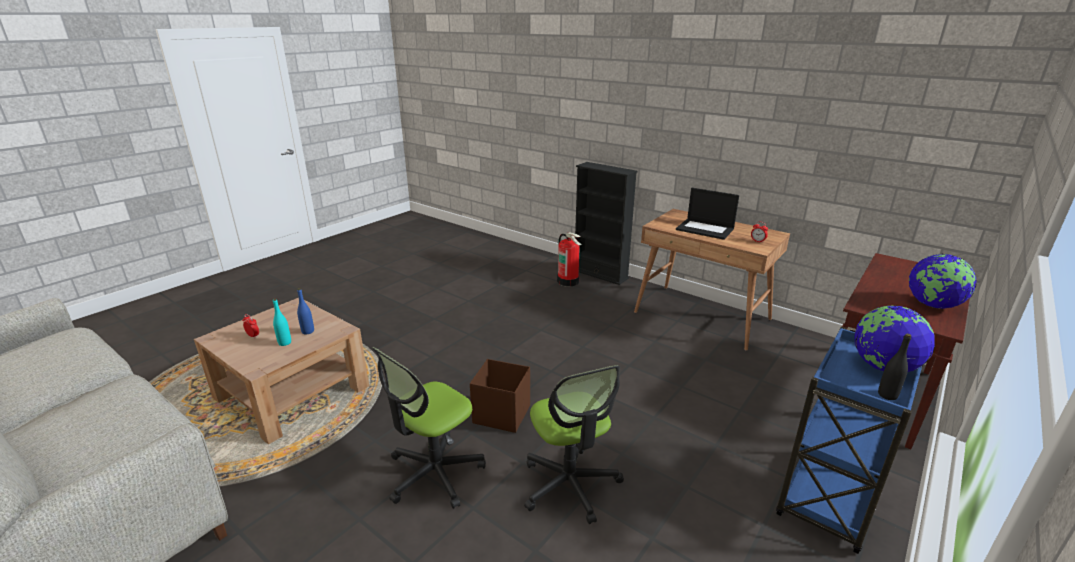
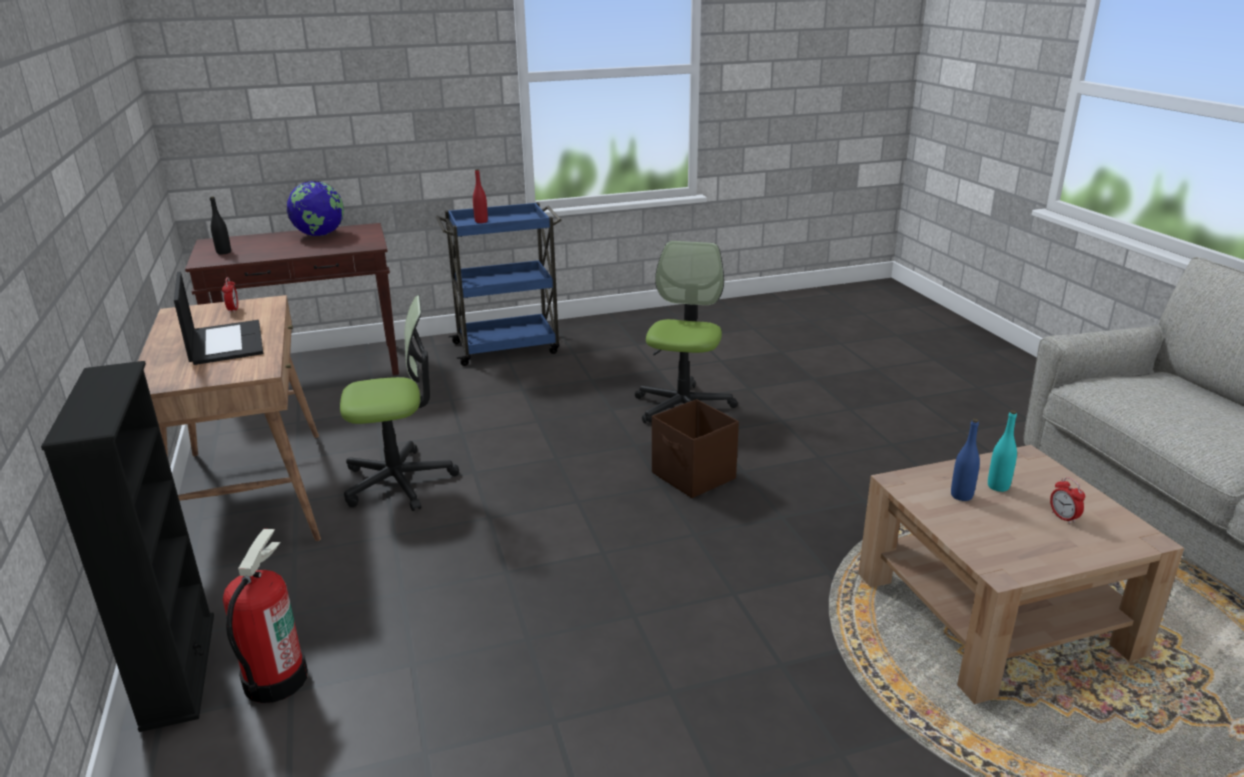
camera: 145 degrees left, 0 degrees up
(434, 473) = (805, 451): office chair -> office chair (399, 481)
(883, 367) = (481, 221): globe -> red bottle
(887, 395) = (517, 216): black bottle -> black bottle (224, 252)

